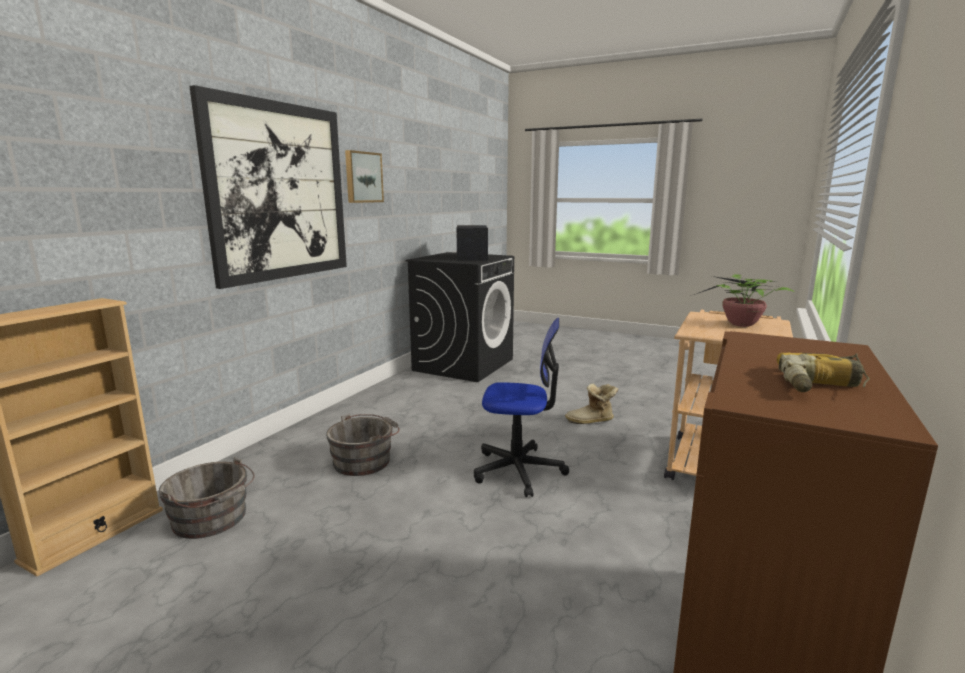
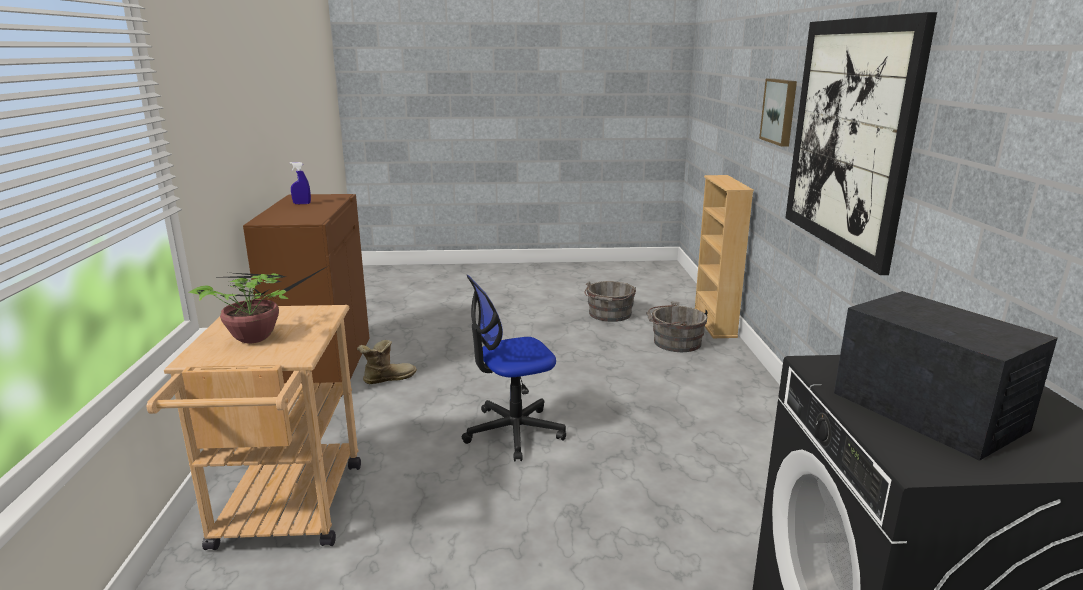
camera: 150 degrees right, 5 degrees up
(363, 177) = (962, 133): picture -> picture (780, 111)
(365, 461) = (658, 399): grey bucket -> grey bucket (609, 315)
(591, 421) = (472, 542): boot -> boot (387, 378)
(822, 384) = (302, 204): power drill -> blue spray bottle

